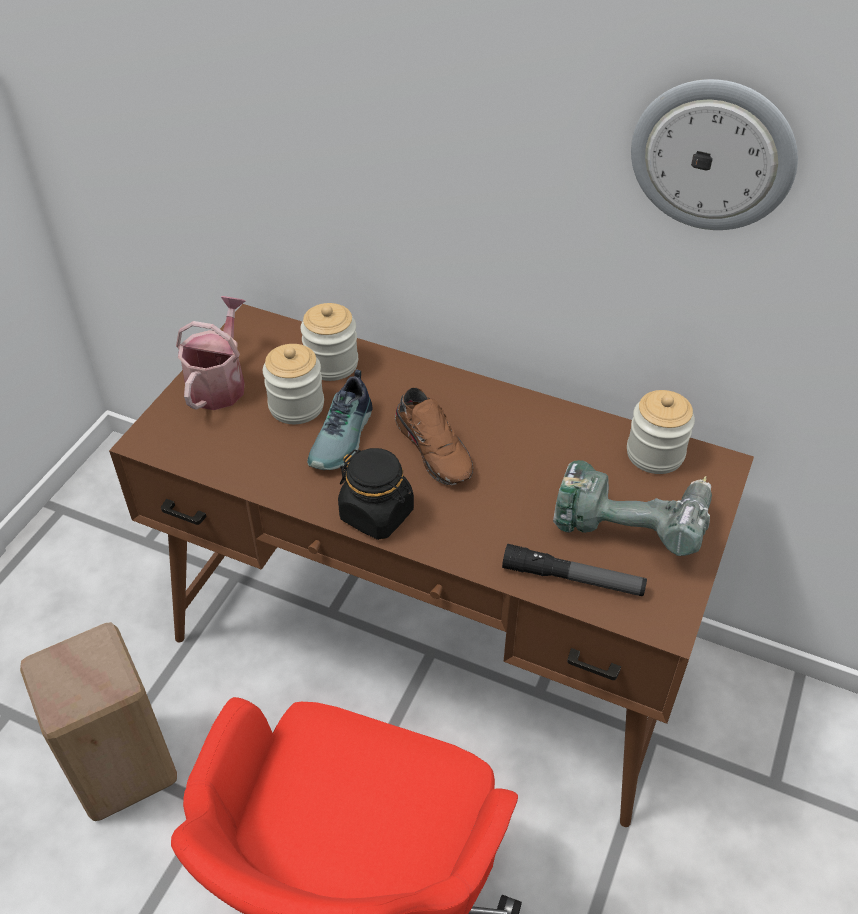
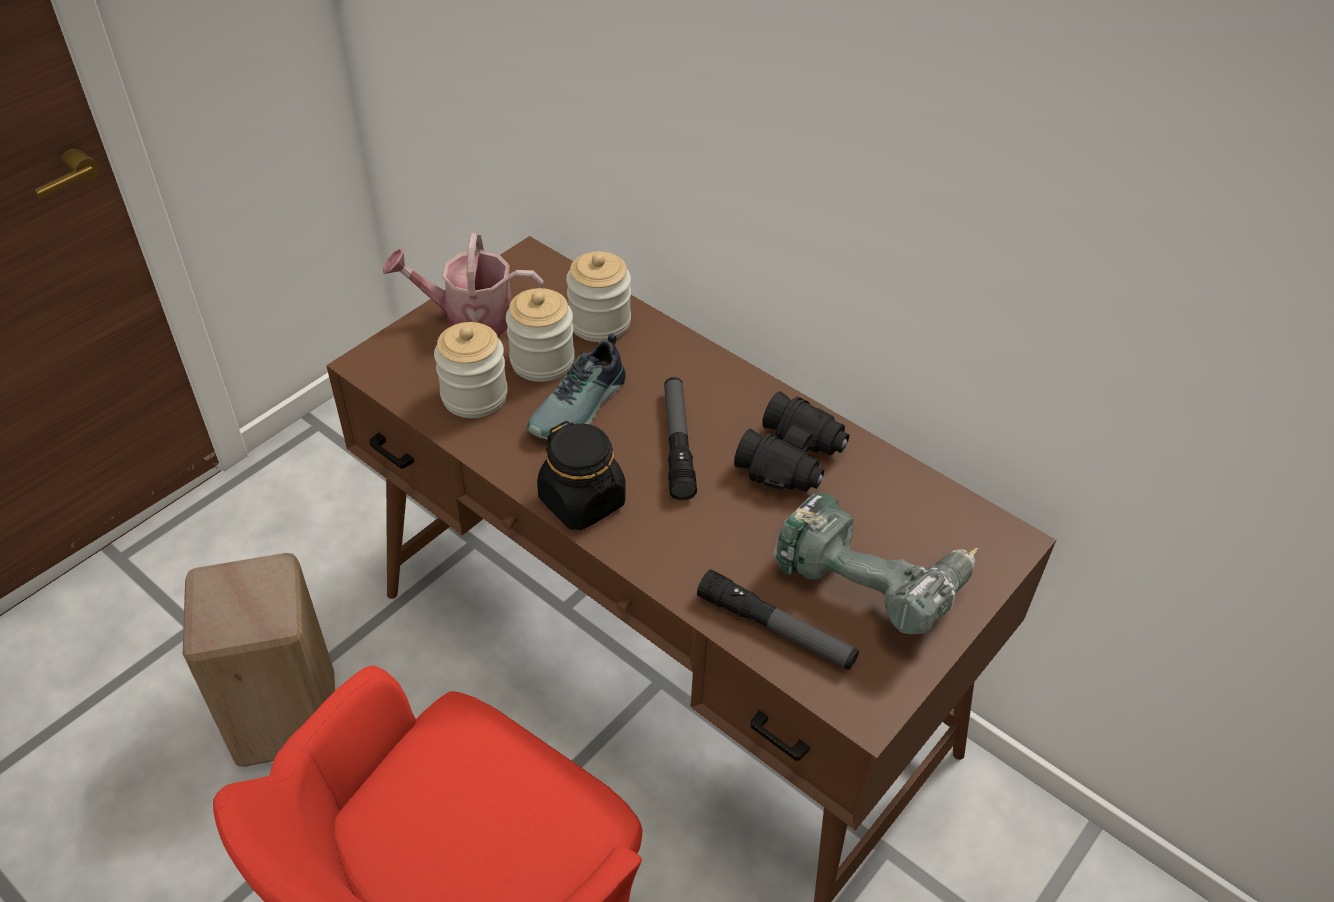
camera: 15 degrees right, 0 degrees up
(219, 383) = (470, 318): watering can -> watering can turned 120 degrees counterclockwise
(435, 449) = (677, 444): brown shoe -> flashlight
(531, 440) = (792, 459): none -> black binoculars
(655, 454) = (934, 508): jar -> jar (474, 396)
(713, 155) = (1039, 157): wall clock -> none

